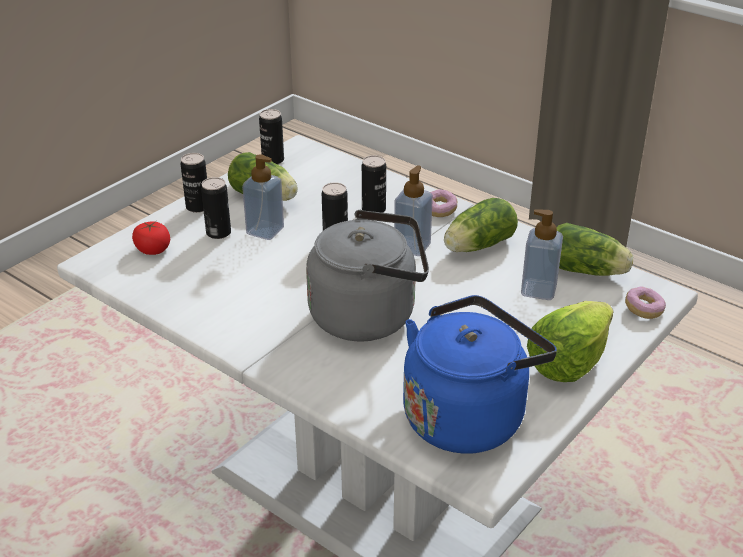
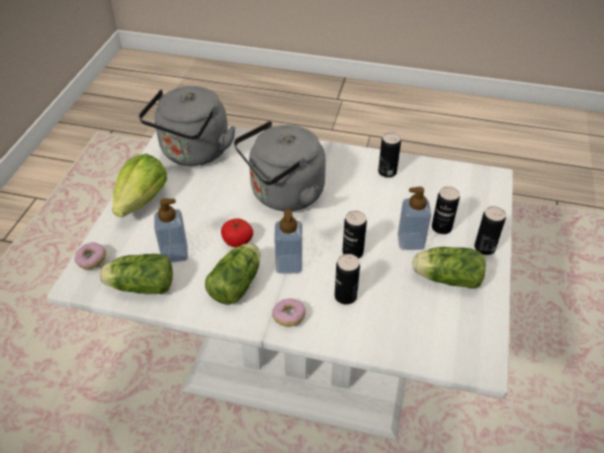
camera: 155 degrees right, 10 degrees up
(153, 249) = (468, 198): tomato -> tomato (237, 240)
(273, 160) = (486, 332): can -> can (387, 172)
(468, 416) = (193, 153): blue kettle -> grey kettle

